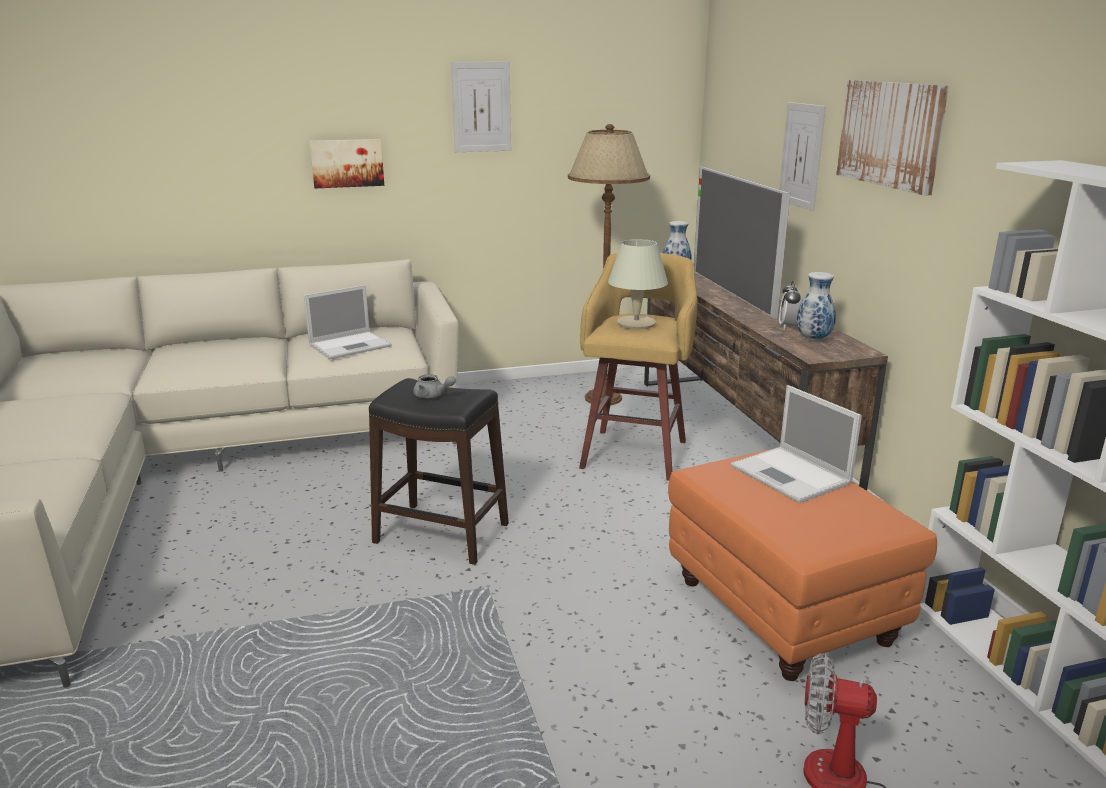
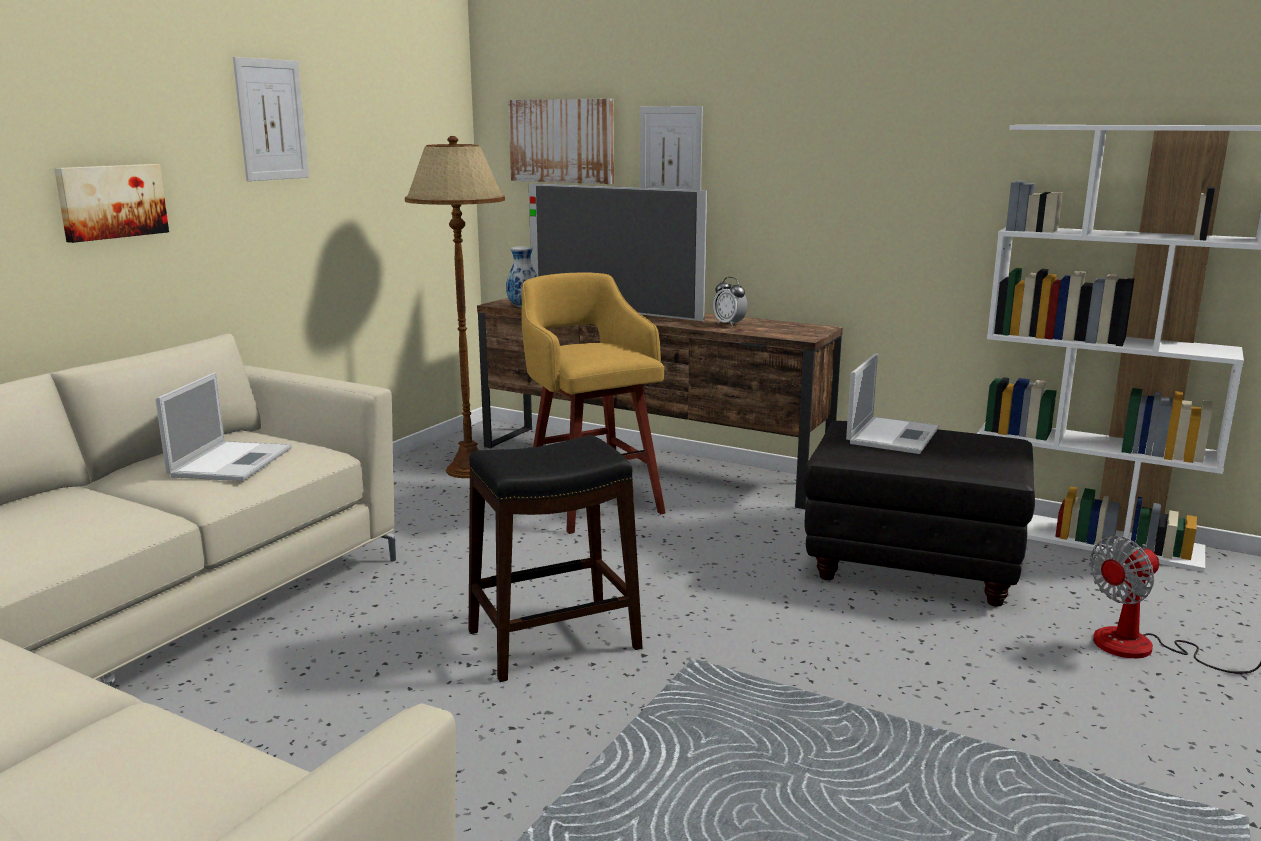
camera: 45 degrees left, 5 degrees down
(432, 396) = (552, 455): grey teapot -> none
(636, 324) = (594, 350): beige table lamp -> none
(783, 610) = (912, 566): orange ottoman -> black ottoman
(792, 475) = (893, 435): laptop -> laptop turned 75 degrees counterclockwise
(813, 339) = (769, 327): vase -> none
(891, 134) = (804, 124): picture -> picture (562, 141)

